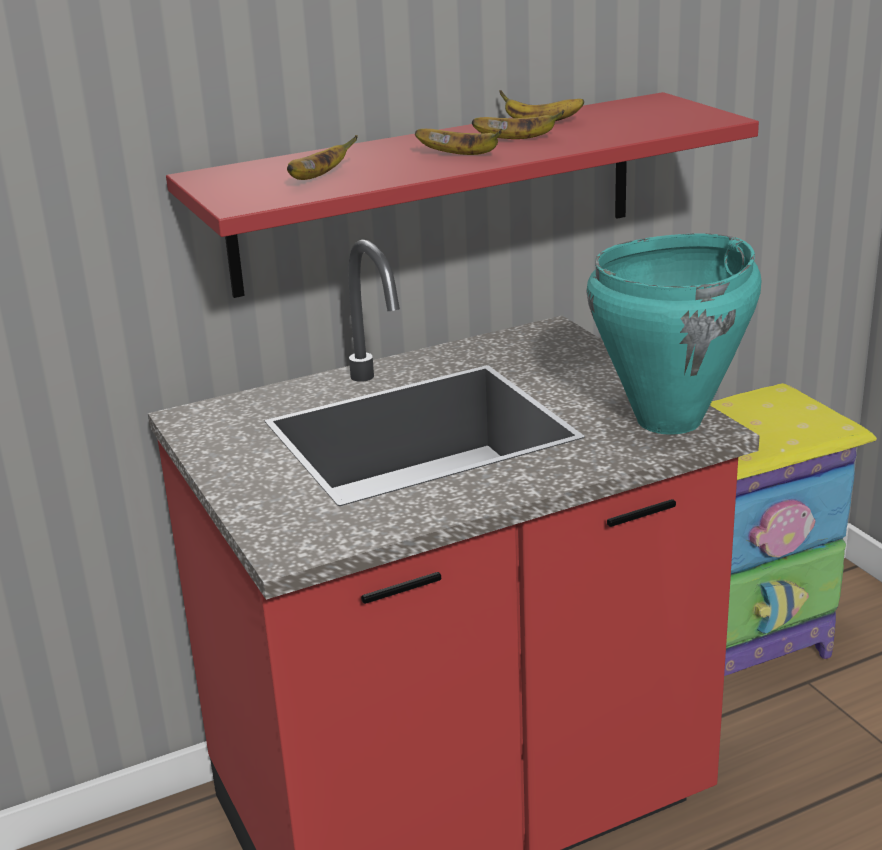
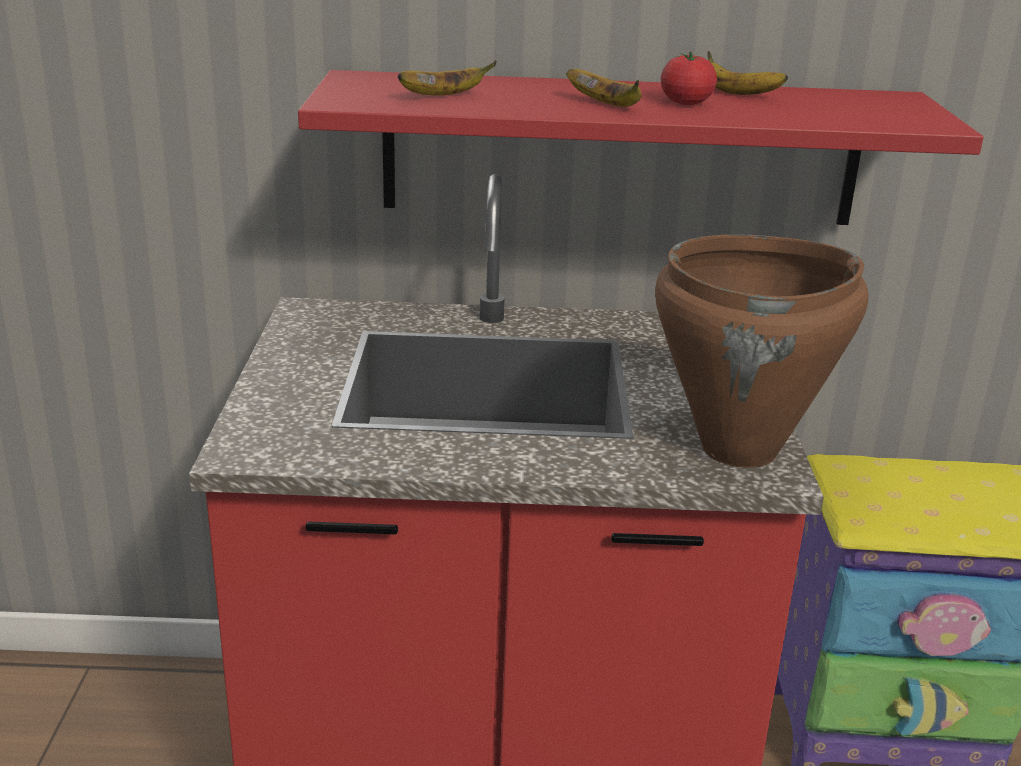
camera: 25 degrees right, 0 degrees up
(517, 140) = (686, 103): banana -> tomato
(670, 420) = (740, 450): turquoise cooking pot -> brown cooking pot

